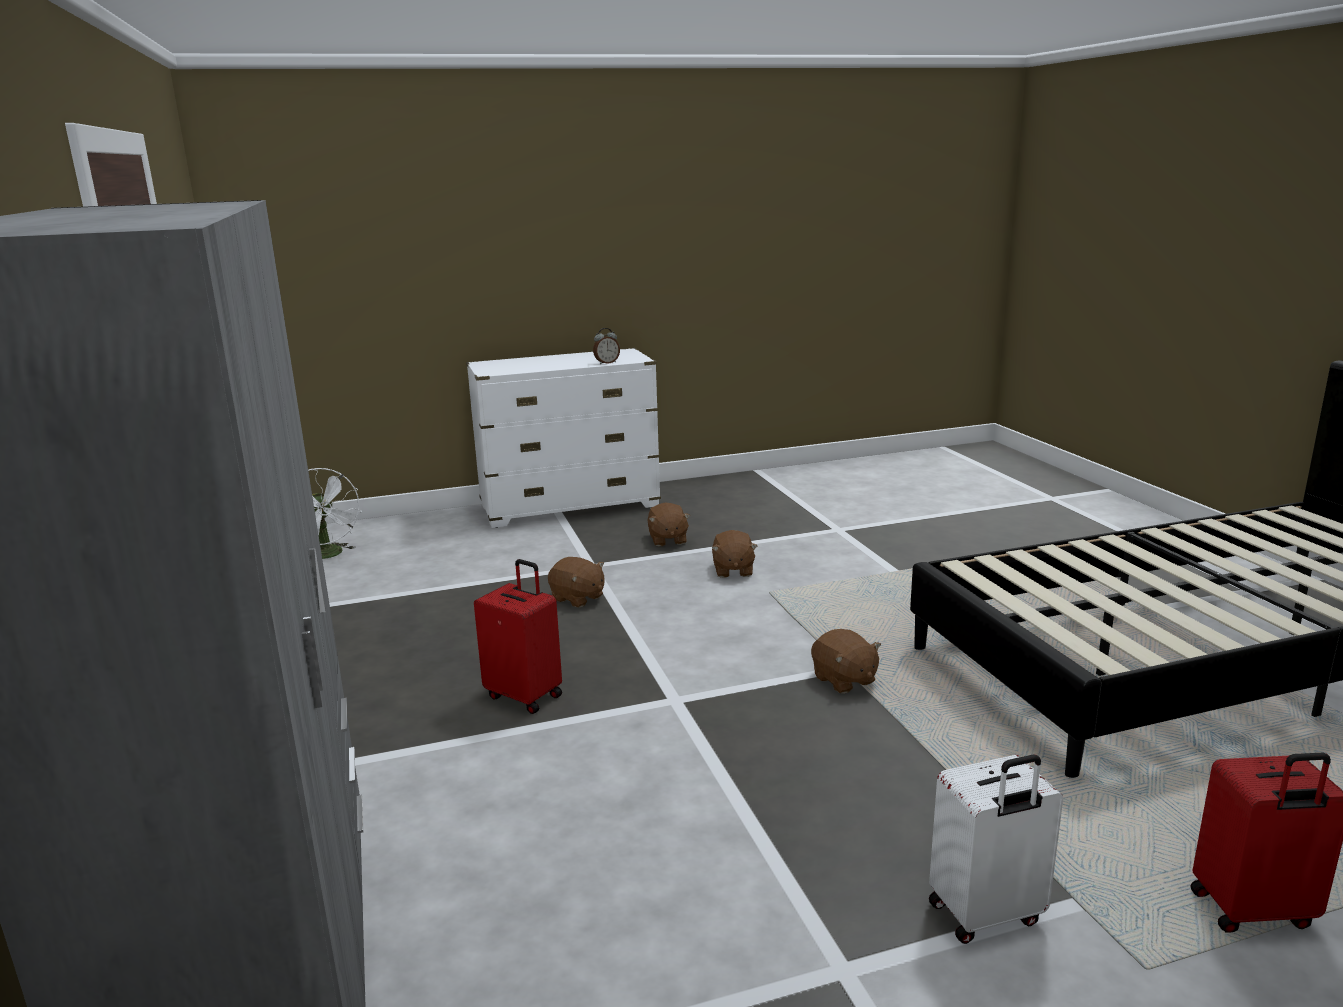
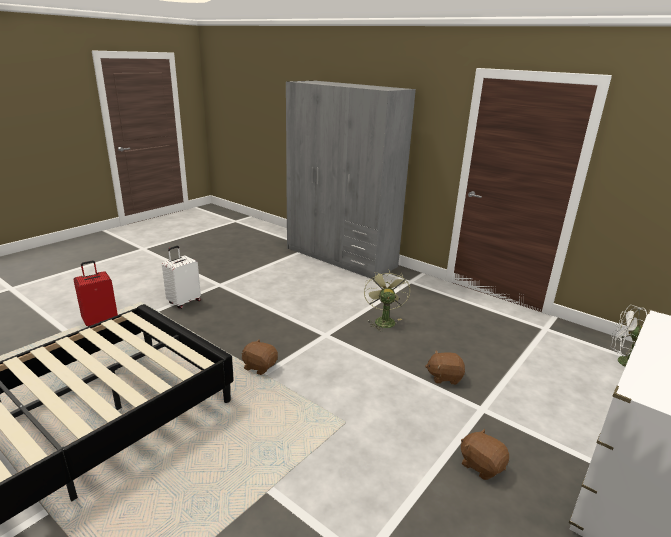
camera: 145 degrees right, 5 degrees up
(525, 695) = (383, 320): red suitcase -> green fan
(606, 363) = (640, 370): alarm clock -> none
(732, 570) = (391, 440): brown plush toy -> none

